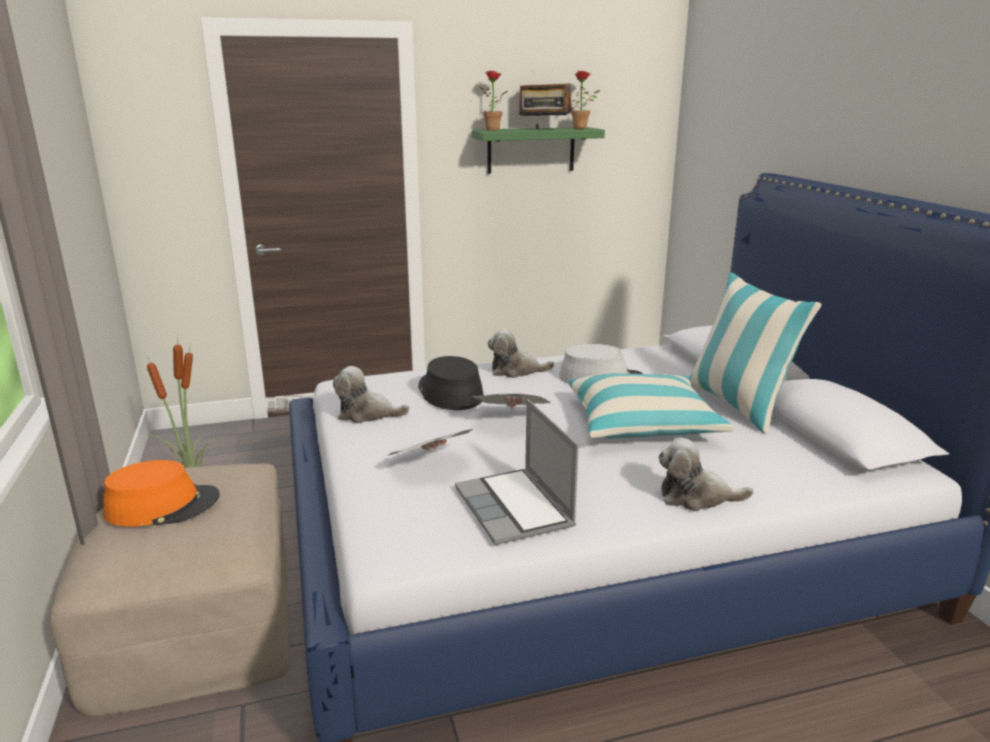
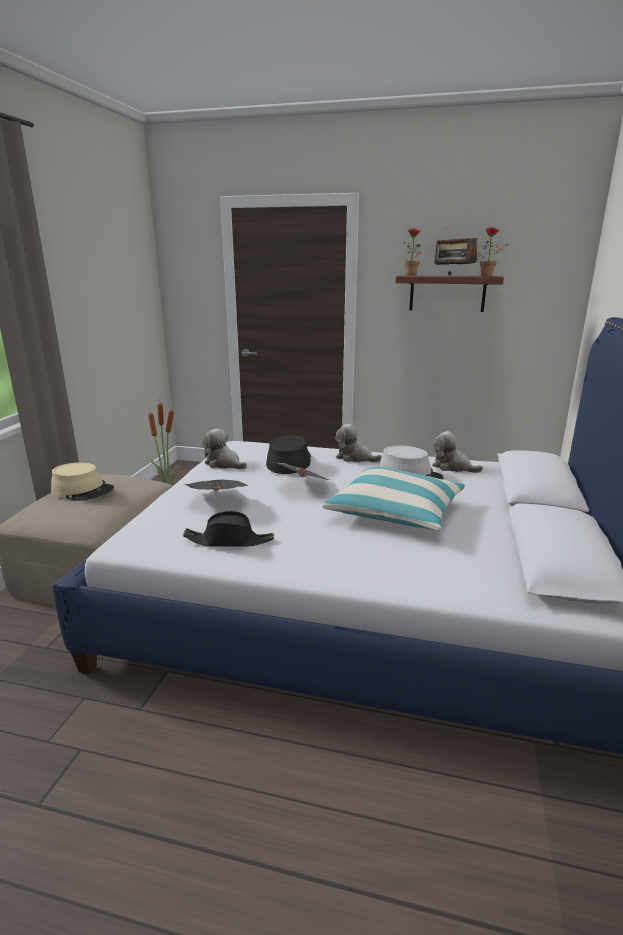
camera: 30 degrees right, 0 degrees up
(163, 506) = (83, 490): orange hat -> beige hat
(515, 508) = (229, 541): laptop -> black hat
(531, 150) = (447, 293): green shelf -> brown shelf
(696, 497) = (362, 571): plush toy -> plush toy (452, 467)
(738, 404) = (498, 517): pillow -> none

